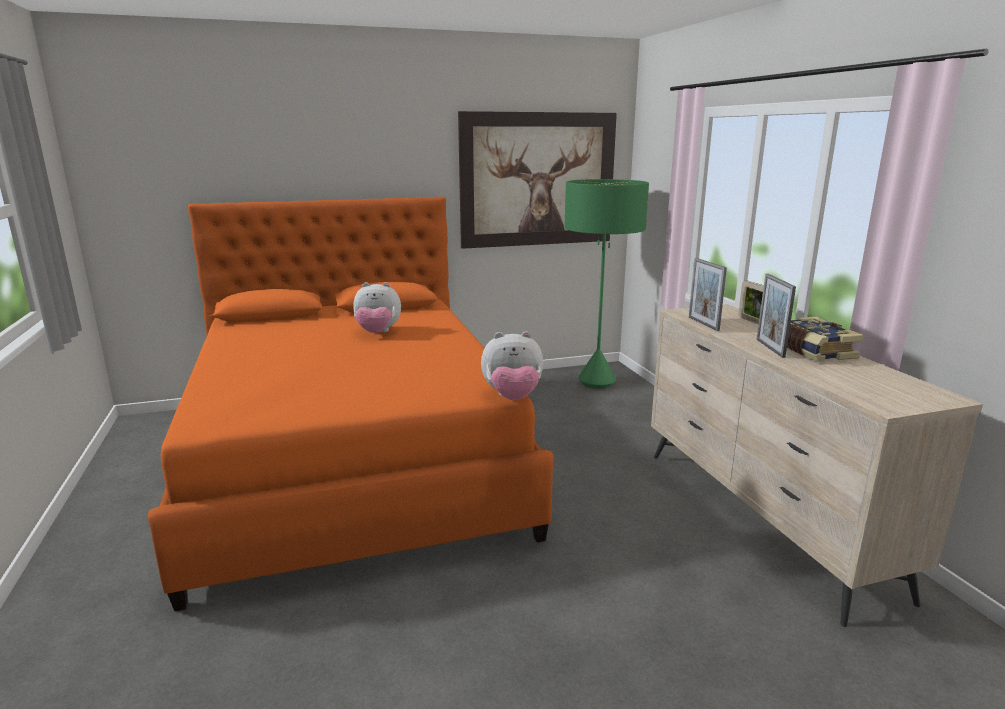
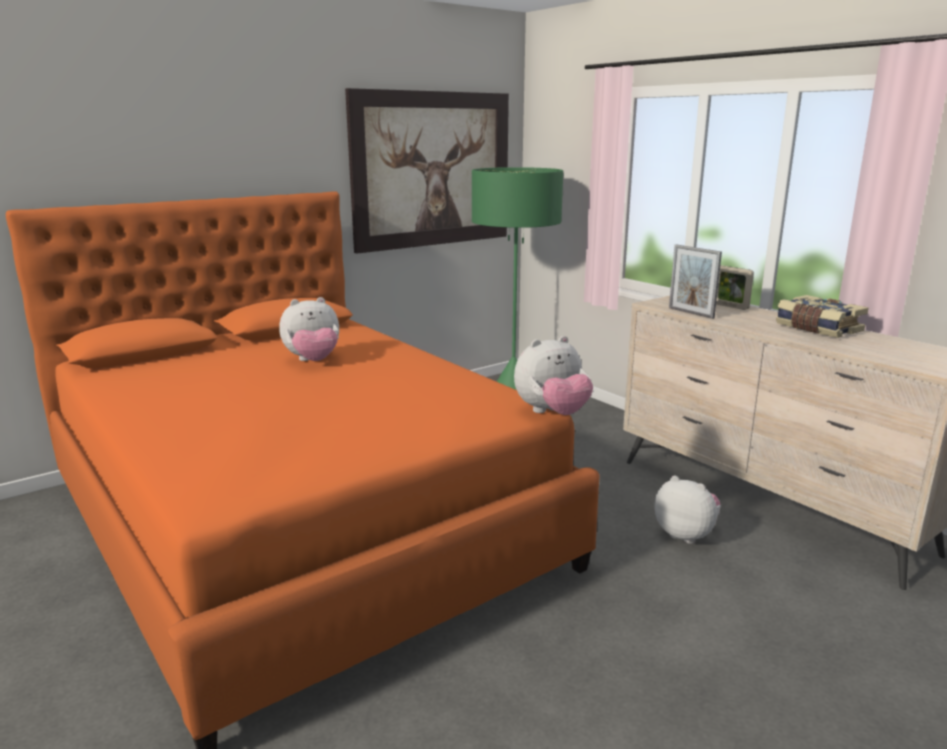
camera: 20 degrees left, 0 degrees up
(659, 529) = (686, 534): none -> plush toy
(770, 348) = (780, 330): picture frame -> none

